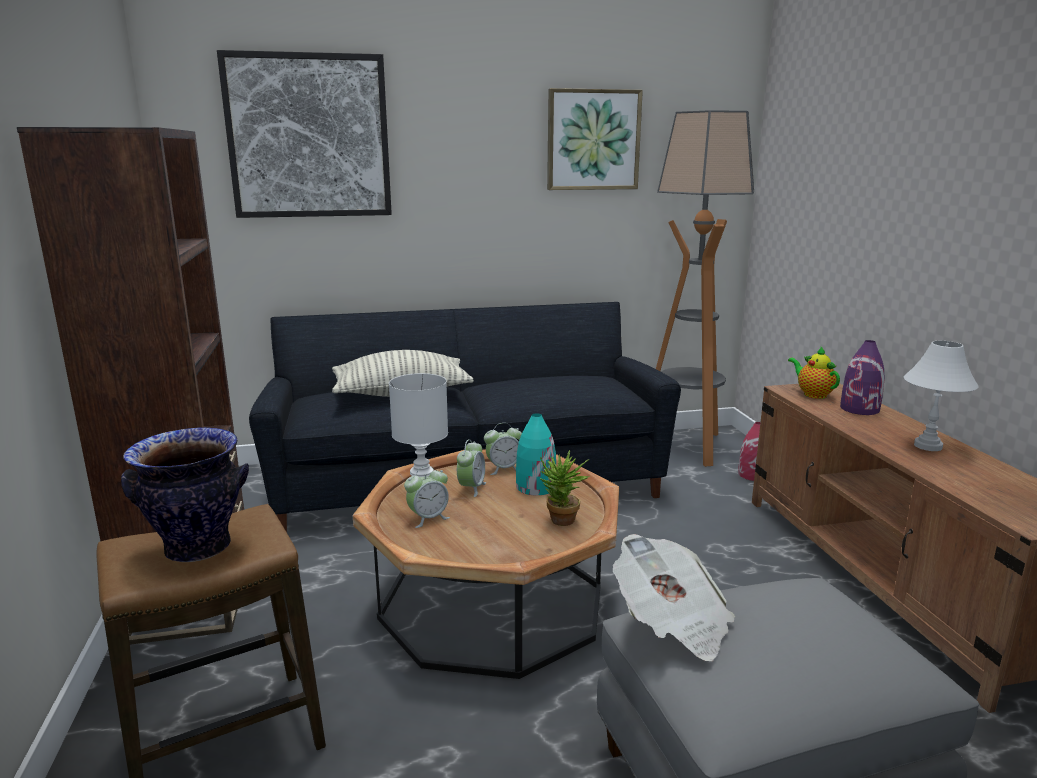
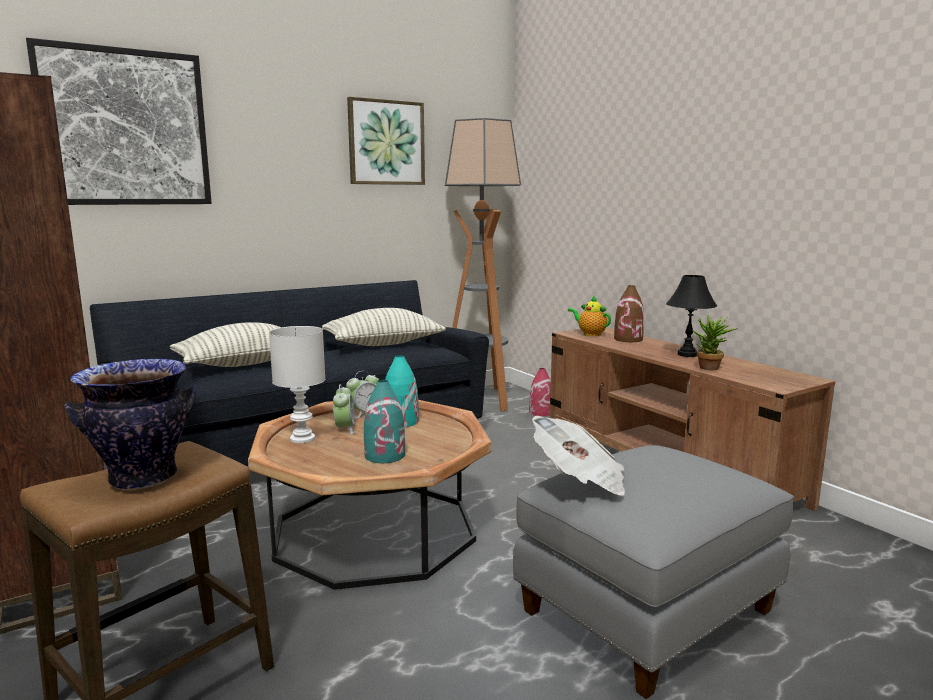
camera: 20 degrees left, 5 degrees down
(428, 518) = (319, 454): alarm clock -> none
(493, 532) = (385, 455): none -> turquoise vase
(559, 380) = (384, 344): none -> pillow
(561, 522) = (438, 441): potted plant -> potted plant (710, 369)
(860, 409) = (628, 339): purple vase -> brown vase
(928, 446) = (687, 354): white table lamp -> black table lamp

